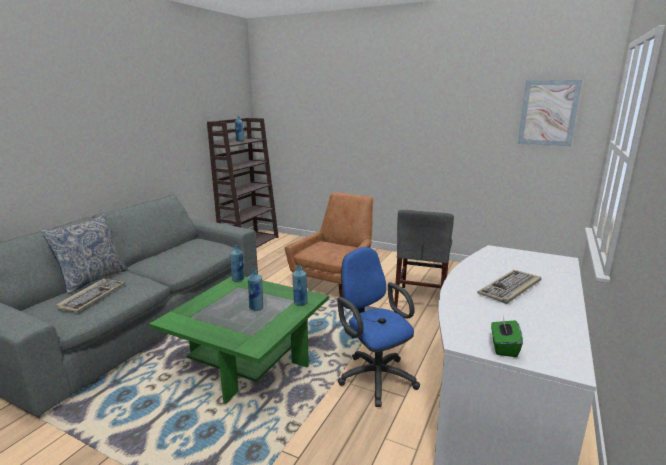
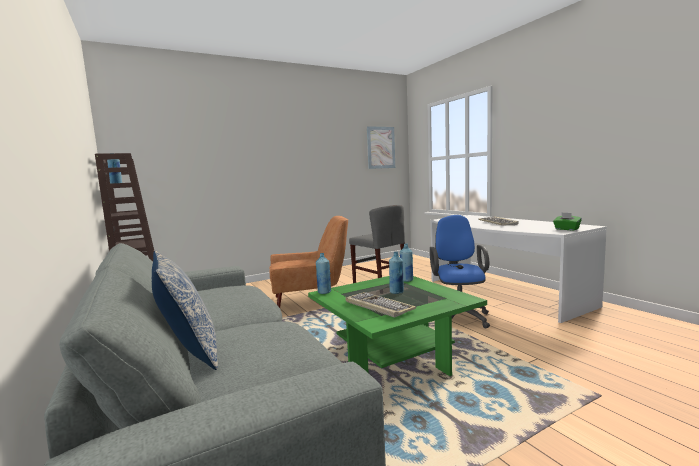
camera: 55 degrees left, 10 degrees down
(92, 296) = (263, 350): keyboard -> keyboard (377, 306)
(335, 282) = (309, 300): brown armchair -> brown armchair turned 105 degrees clockwise
(374, 376) = (459, 316): blue office chair -> blue office chair turned 90 degrees clockwise

